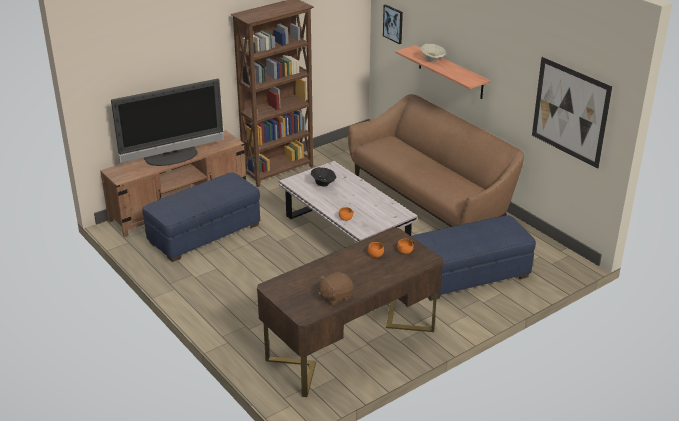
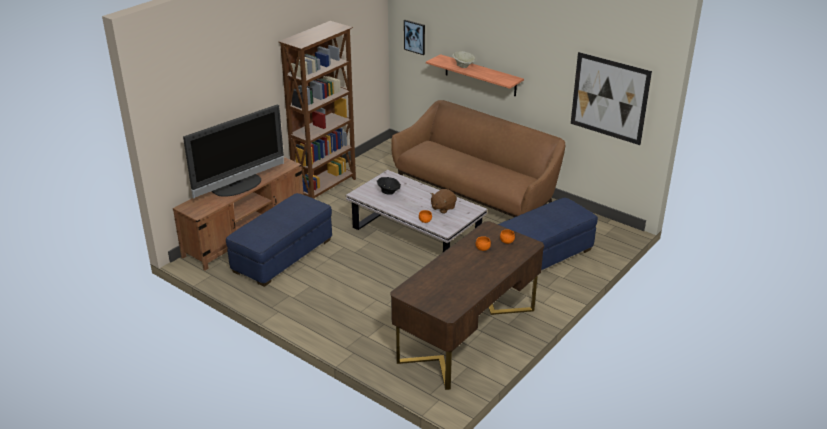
camera: 15 degrees left, 0 degrees up
(335, 296) = (467, 291): brown plush toy -> brown plush toy (443, 208)

